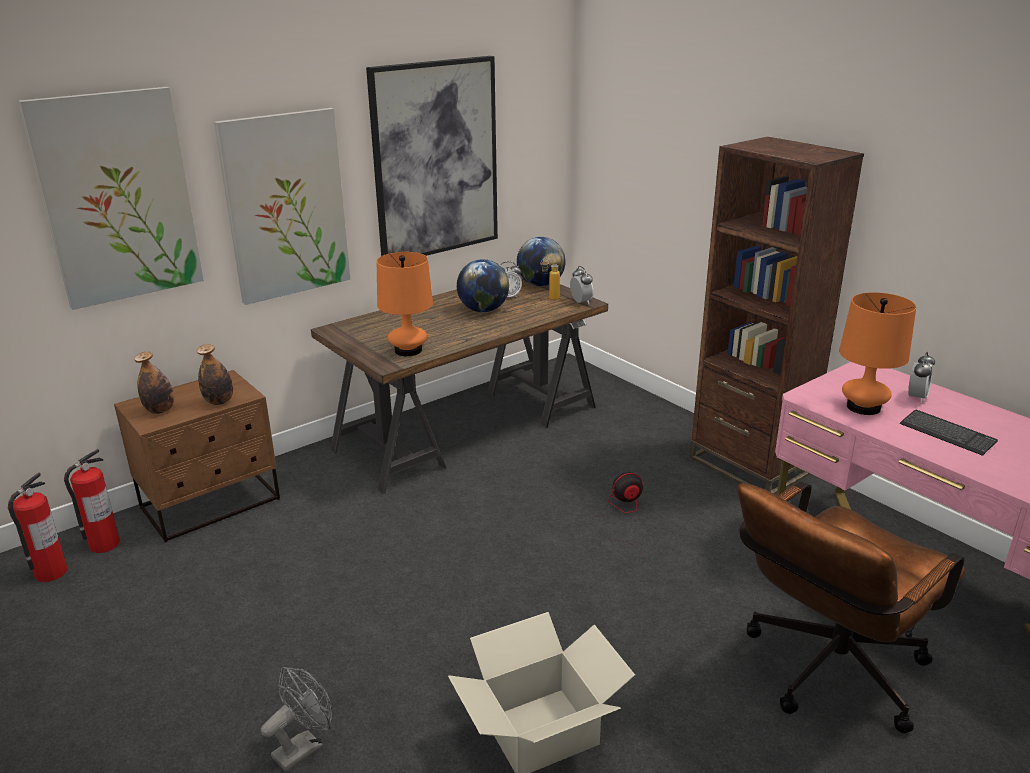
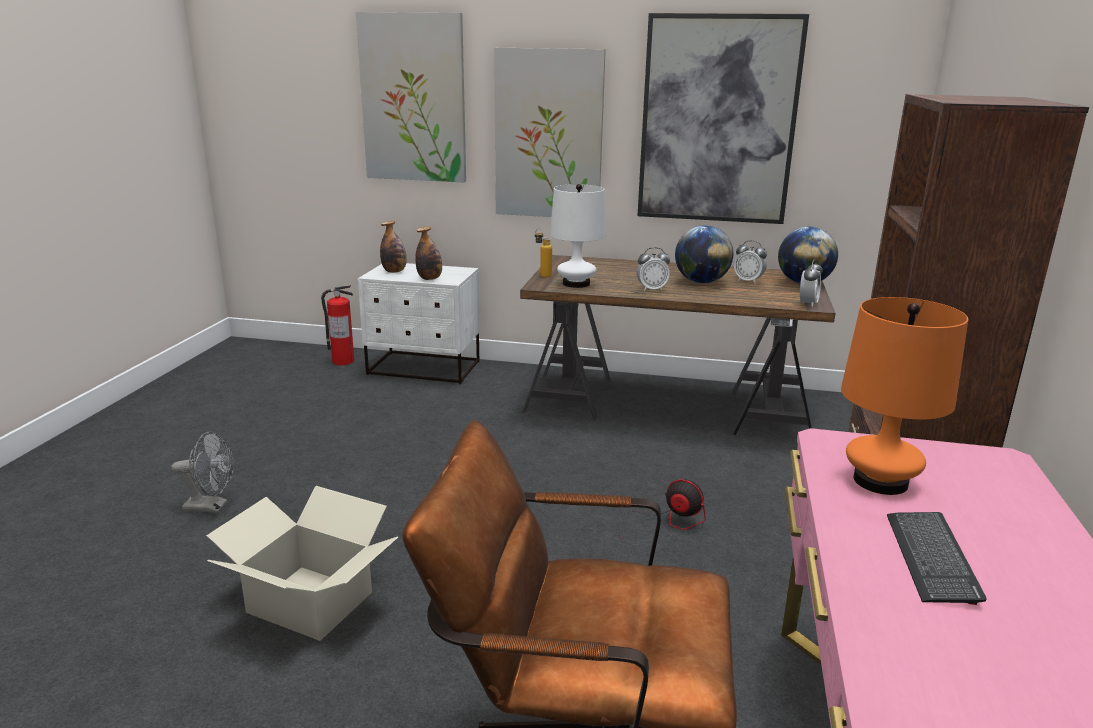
camera: 50 degrees right, 5 degrees down
(50, 573) = (300, 361): fire extinguisher -> none
(211, 504) = (424, 368): brown nightstand -> white nightstand
(408, 350) = (576, 284): orange table lamp -> white table lamp
(549, 298) = (784, 293): bottle -> bottle (542, 275)
(916, 397) = (996, 512): alarm clock -> alarm clock (651, 289)

